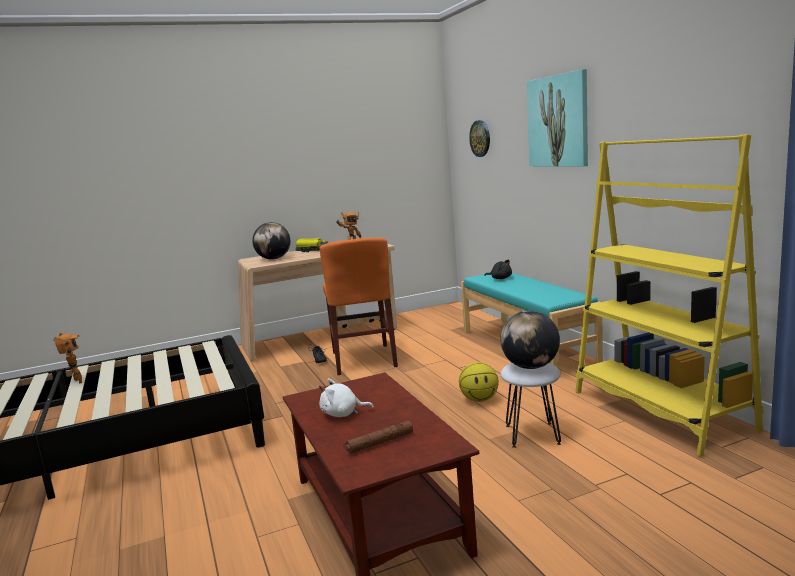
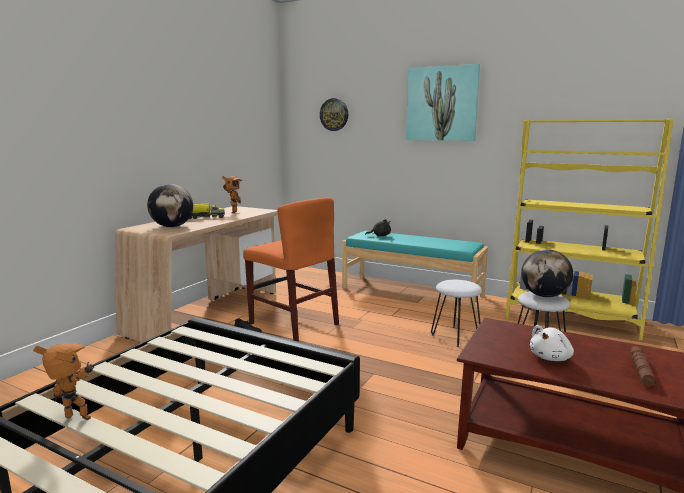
camera: 40 degrees left, 0 degrees up
(480, 400) = (456, 336): basketball -> white stool

